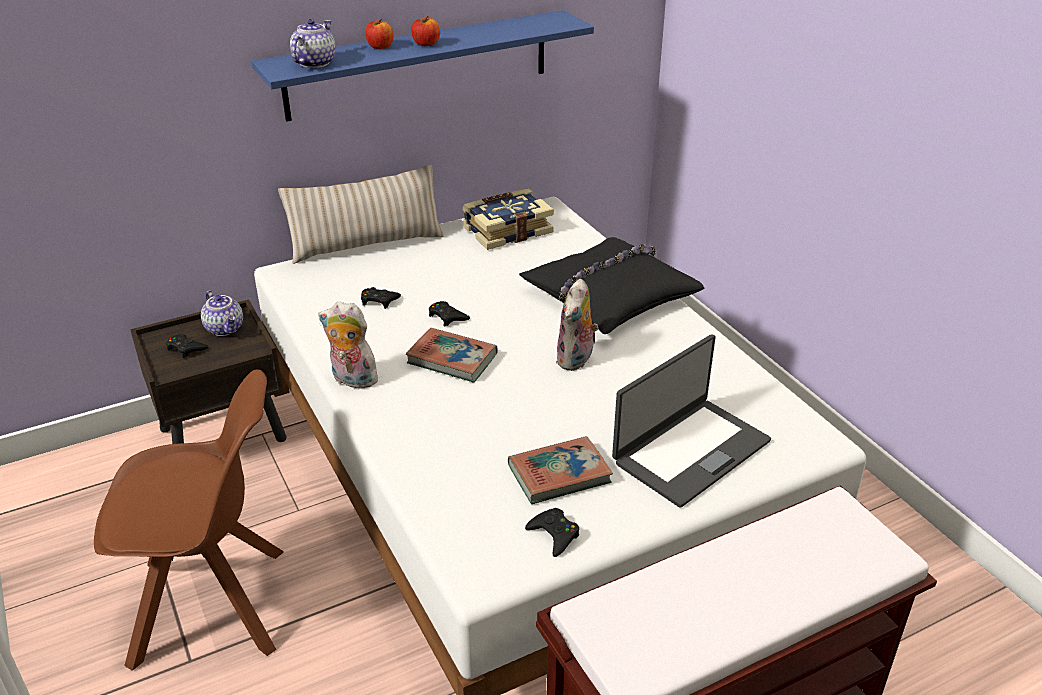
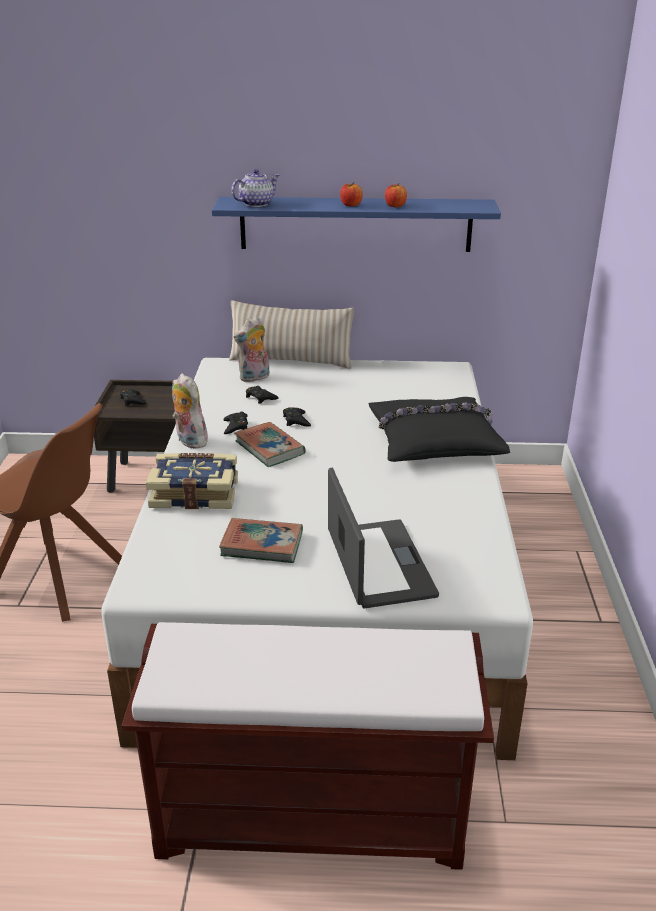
camera: 30 degrees right, 5 degrees down
(226, 328) = (168, 395): teapot -> none
(380, 47) = (315, 201): apple -> apple (395, 206)
(506, 230) = (403, 376): book -> book (195, 493)
(554, 535) = (215, 581): black game controller -> black game controller (235, 426)
(576, 360) = (359, 476): plush toy -> plush toy (254, 378)
(690, 451) = (378, 564): laptop -> laptop turned 90 degrees counterclockwise

